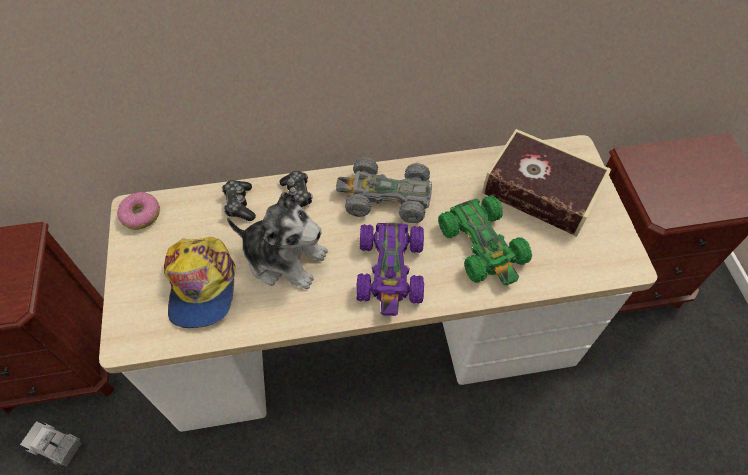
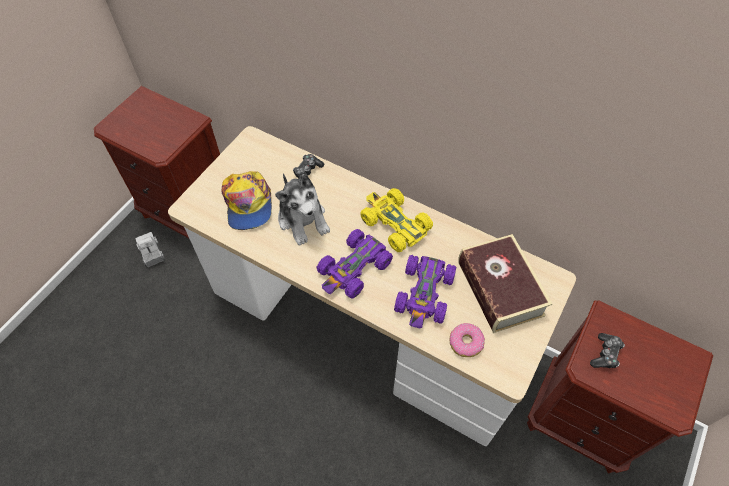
camera: 40 degrees right, 0 degrees up
(141, 215) = (253, 144): donut -> donut (465, 342)
(201, 285) = (248, 204): cap -> cap turned 45 degrees counterclockwise
(297, 196) = (343, 188): game controller -> game controller (605, 354)
(386, 197) = (394, 224): grey toy car -> yellow toy car
(483, 246) = (424, 294): green toy car -> purple toy car

